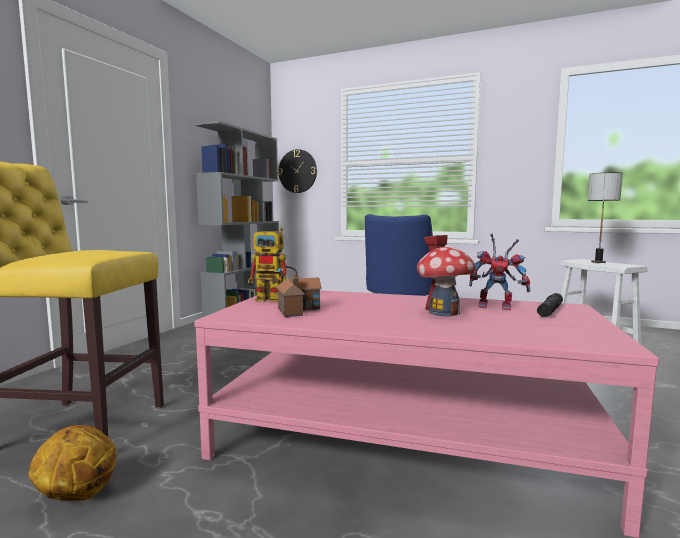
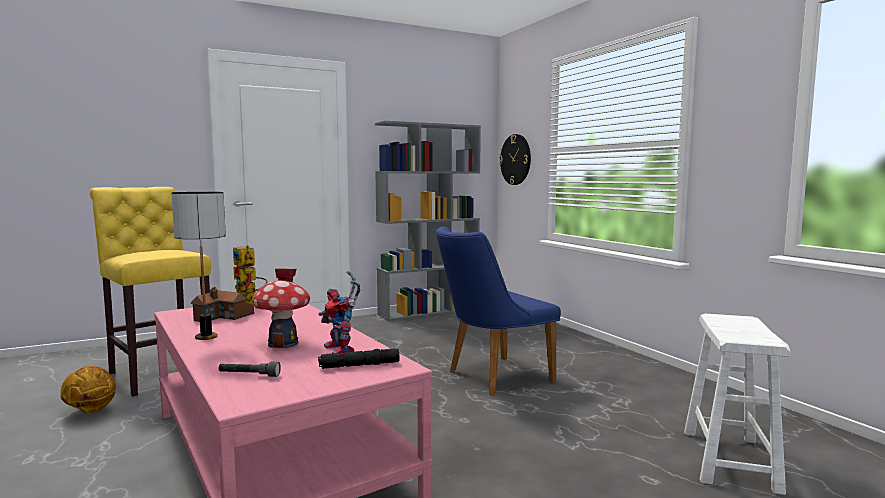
camera: 40 degrees right, 0 degrees up
(531, 332) = (249, 375): none -> grey flashlight
(598, 262) = (742, 326): table lamp -> table lamp (205, 337)

